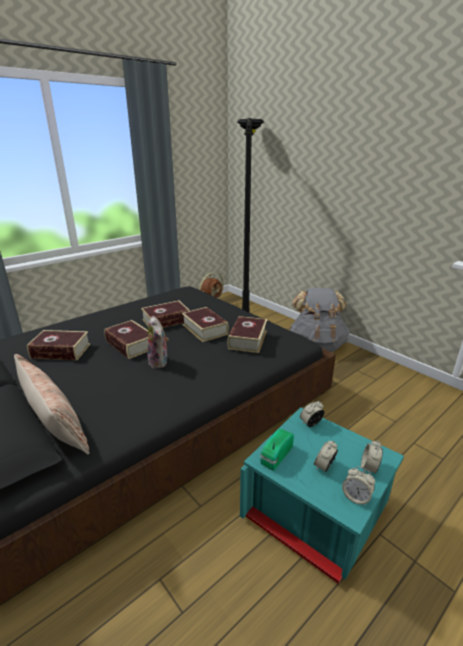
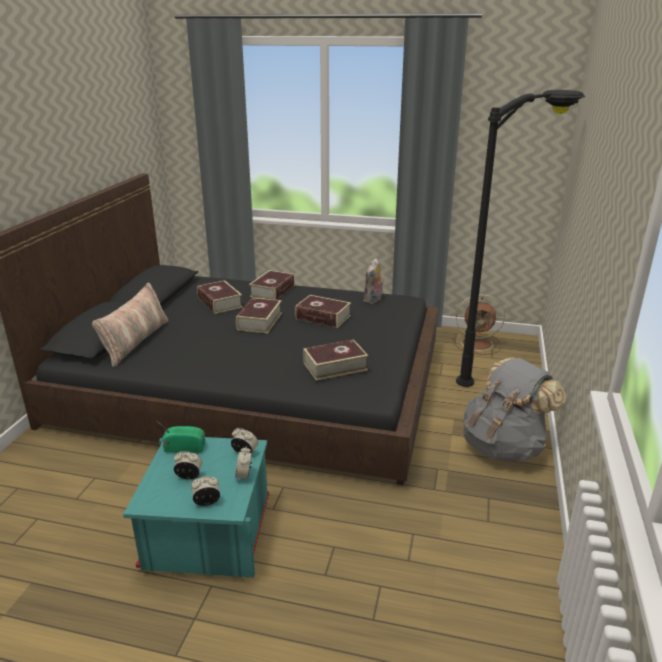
camera: 55 degrees right, 0 degrees up
(160, 362) = (247, 344): plush toy -> plush toy (373, 300)
(205, 329) = (327, 339): book -> book (272, 291)
(356, 497) = (163, 503): alarm clock -> alarm clock (244, 475)

